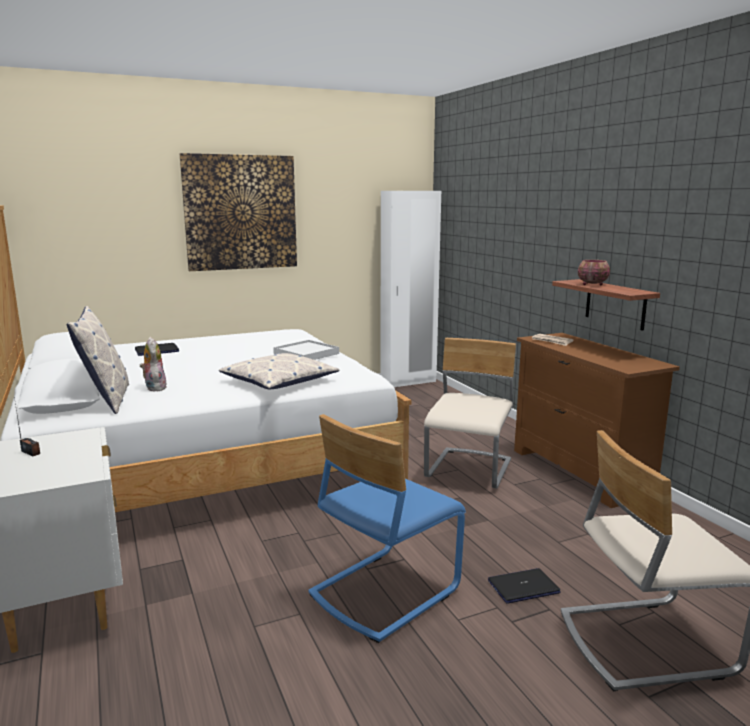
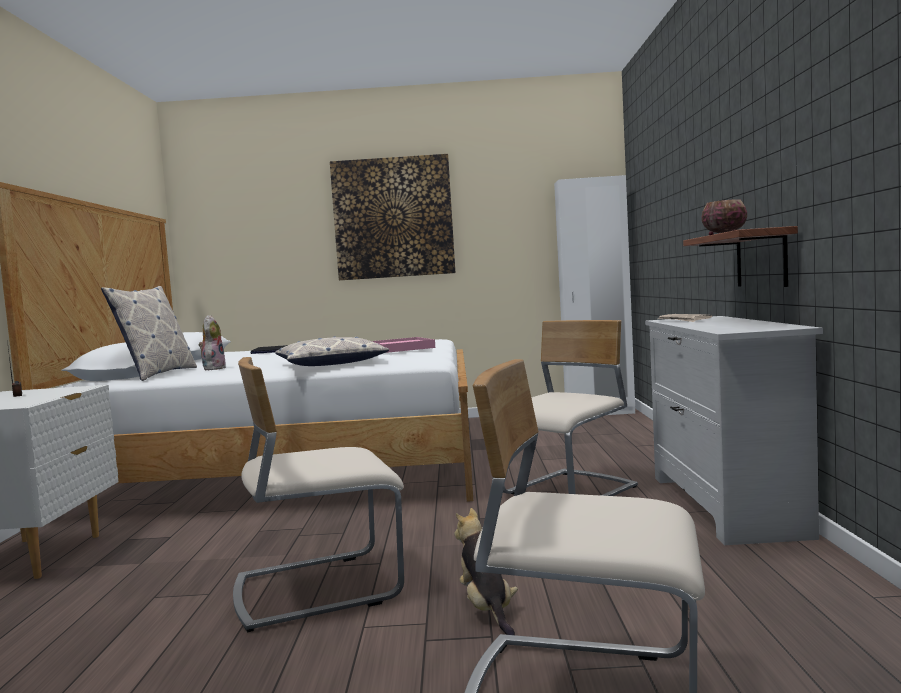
camera: 25 degrees right, 10 degrees down
(306, 354) = (401, 348): white tray -> pink tray
(383, 591) = (317, 588): blue chair -> beige chair
(523, 587) = (487, 608): laptop -> plush toy
(580, 472) = (725, 505): brown dresser -> white dresser

